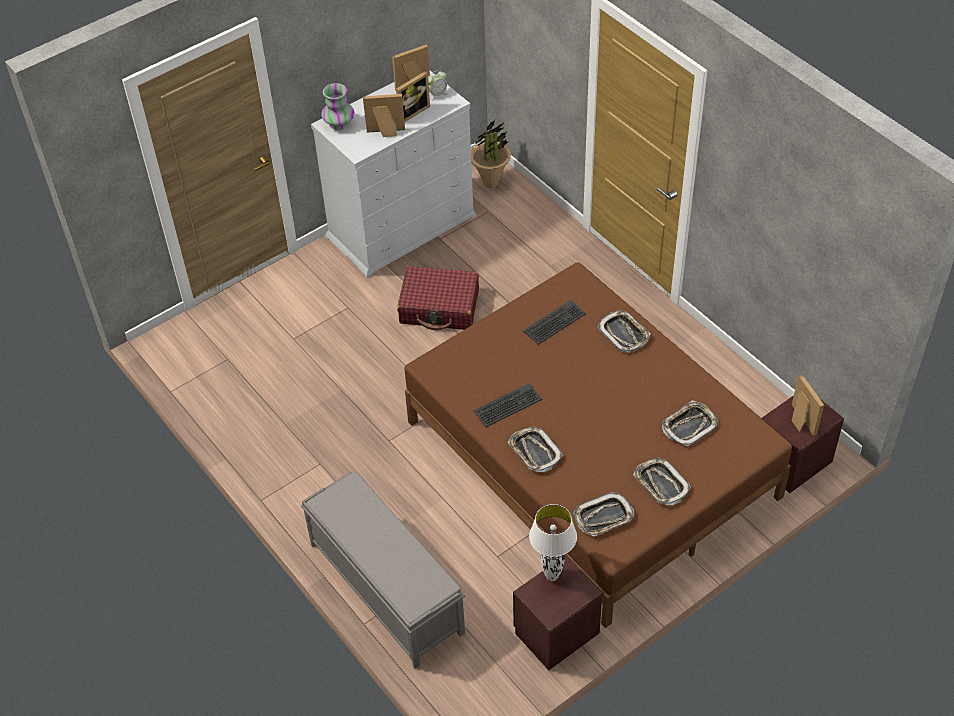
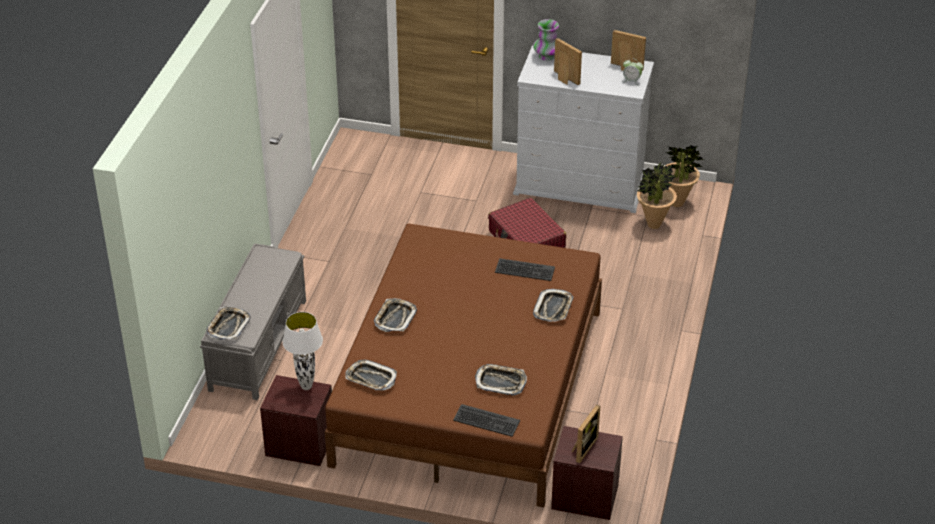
camera: 50 degrees right, 10 degrees down
(411, 112) = (599, 79): picture frame -> none
(503, 214) = (653, 225): none -> potted plant
(508, 406) = (422, 286): keyboard -> keyboard (486, 421)
(661, 484) = (430, 393): tray -> tray (228, 326)

